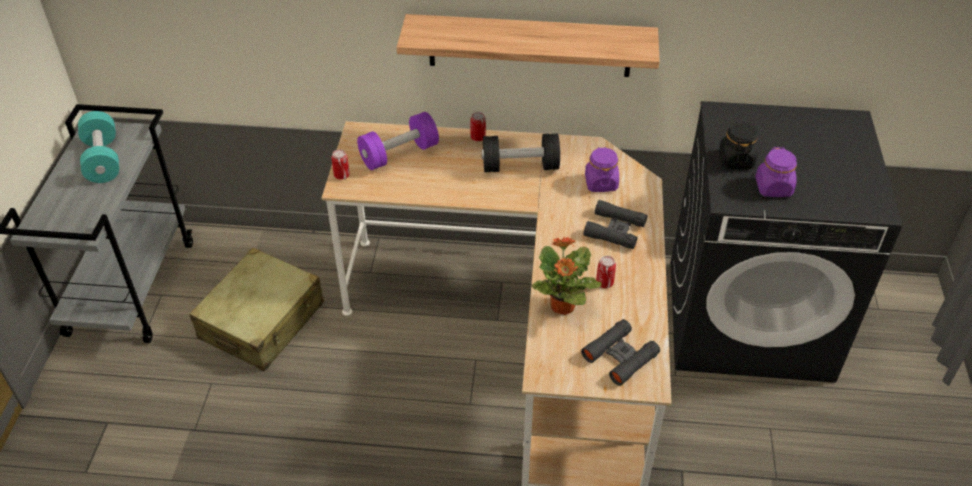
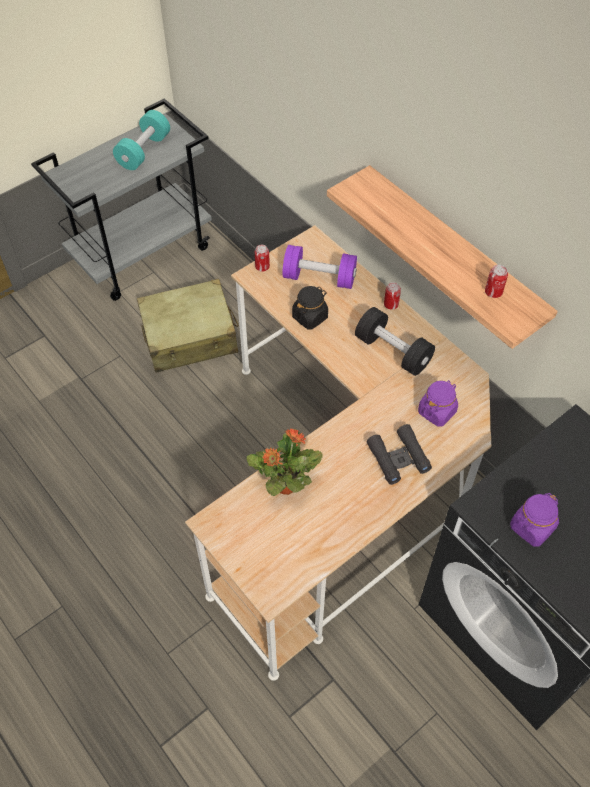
camera: 45 degrees right, 10 degrees up
(604, 283) = (337, 492): can -> can (493, 292)
(620, 356) = (277, 556): black binoculars -> none
(735, 160) = (532, 478): black jar -> black jar (310, 317)

